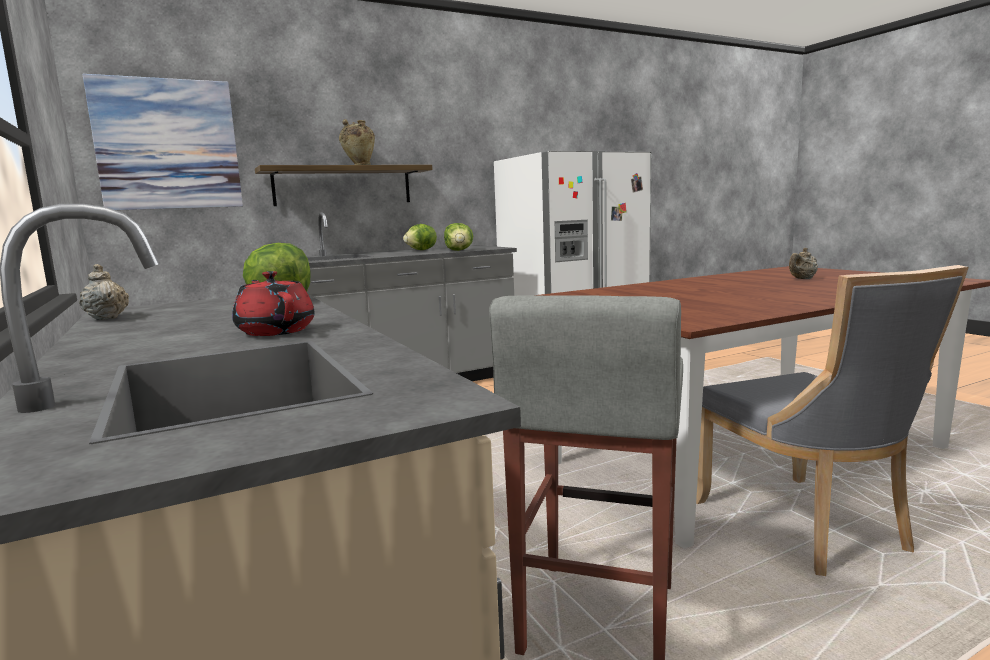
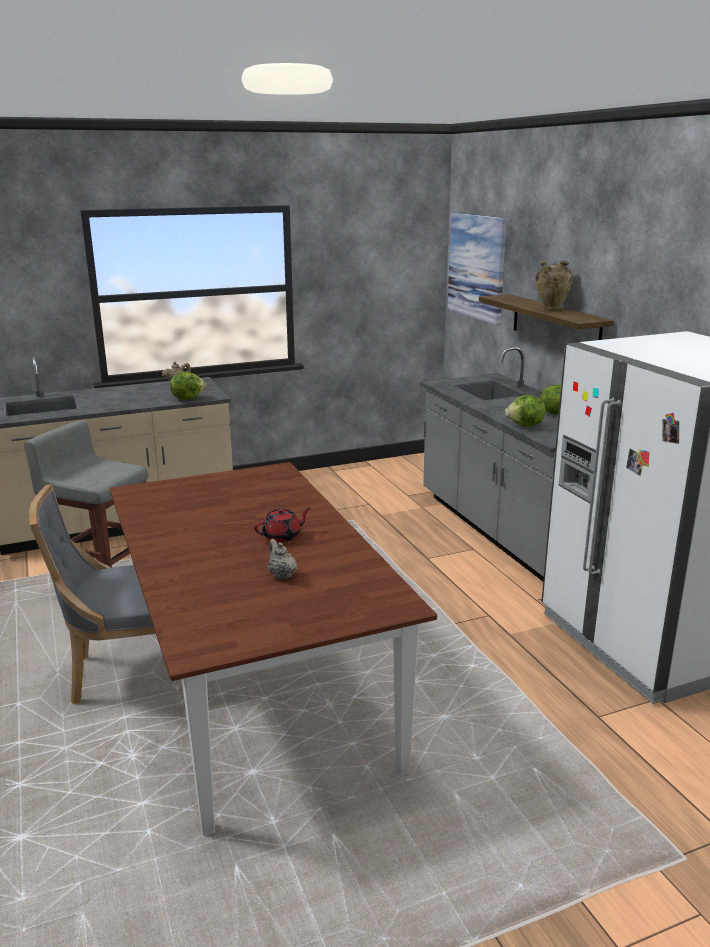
camera: 95 degrees right, 10 degrees up
(275, 331) = (105, 403): red teapot -> red teapot (283, 536)

